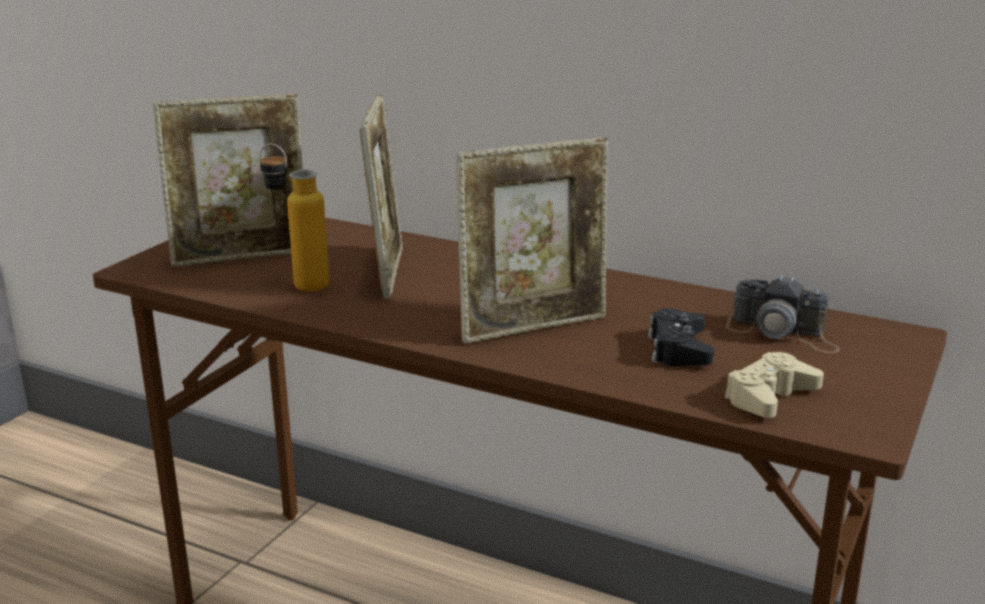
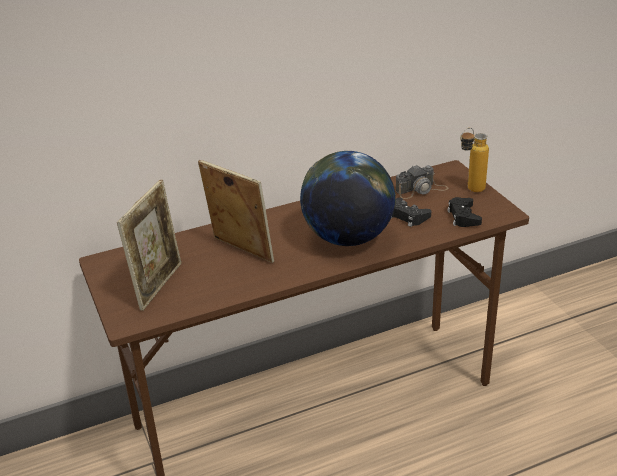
camera: 50 degrees left, 10 degrees up
(299, 284) = (219, 280): bottle -> bottle (470, 190)
(534, 327) = (348, 238): picture frame -> globe
(770, 396) = (463, 217): beige game controller -> black game controller

